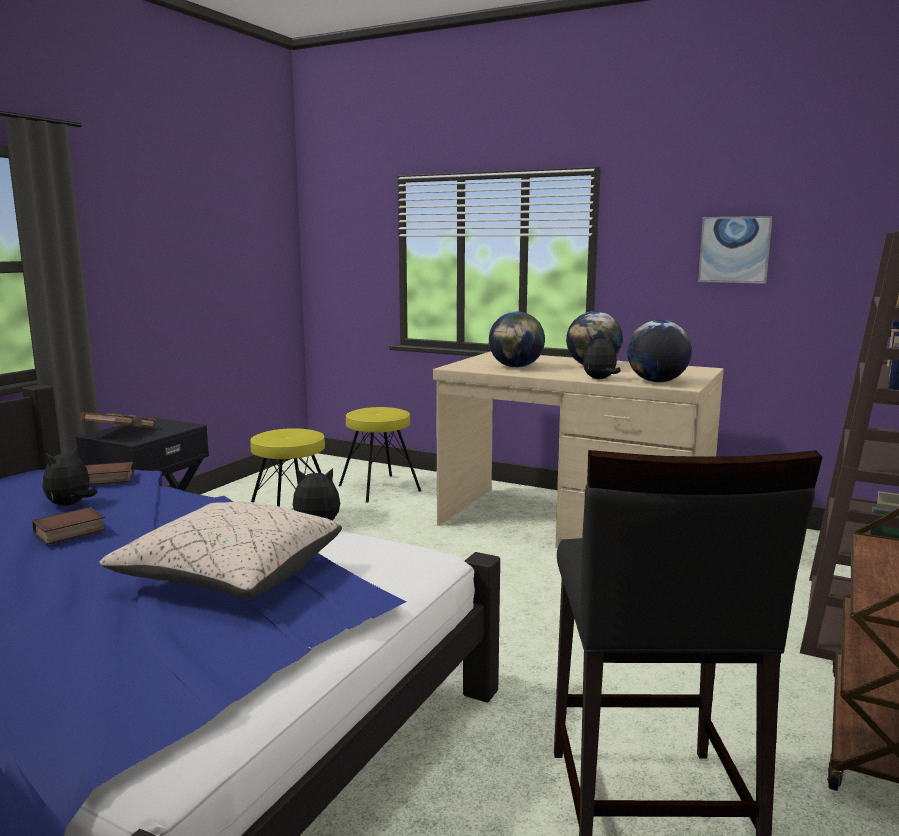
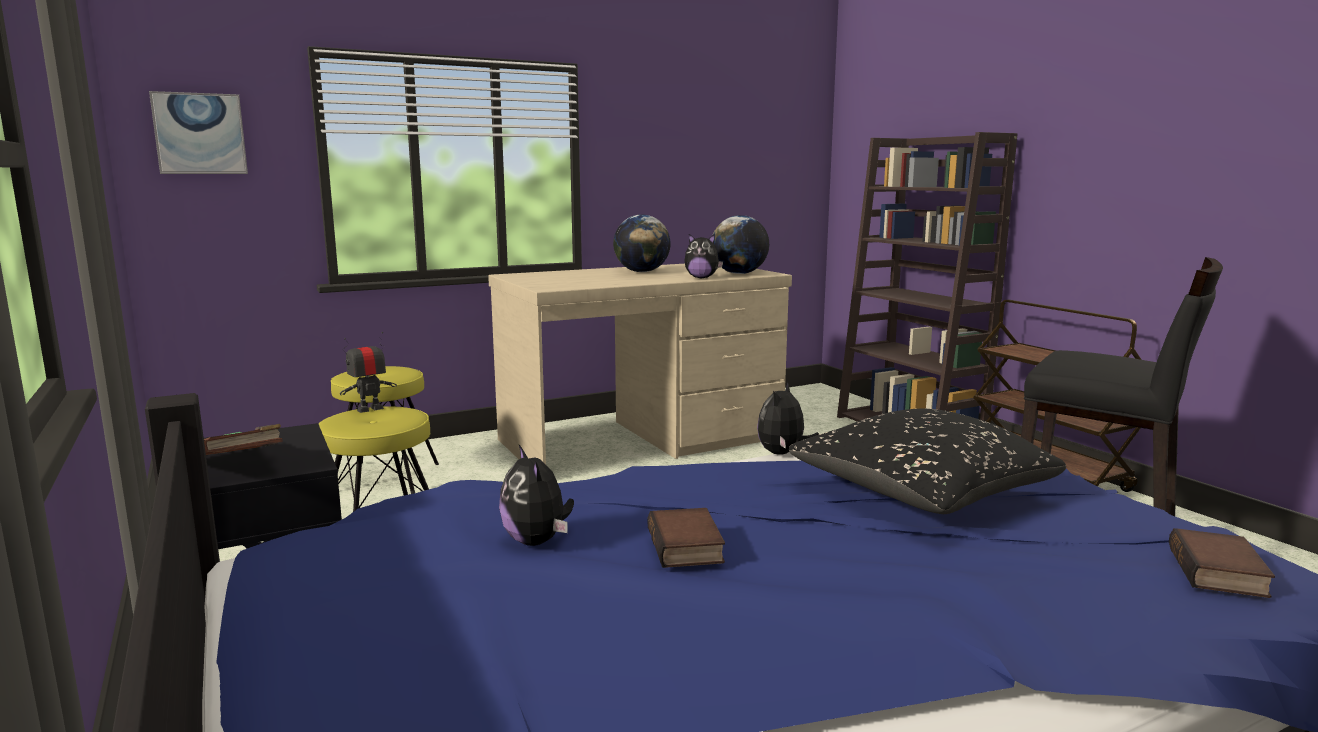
camera: 55 degrees left, 0 degrees up
(106, 479) = (455, 507): book -> book (1220, 573)
(230, 576) = (920, 495): beige pillow -> black pillow
(302, 430) = (370, 409): none -> toy robot
(516, 367) = (594, 280): globe -> none
(600, 379) = (701, 278): plush toy -> plush toy turned 90 degrees counterclockwise
(734, 250) = (699, 154): picture -> picture (200, 134)

